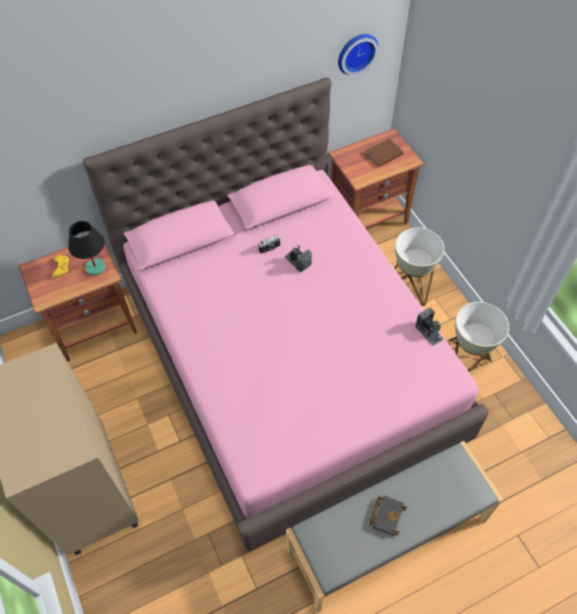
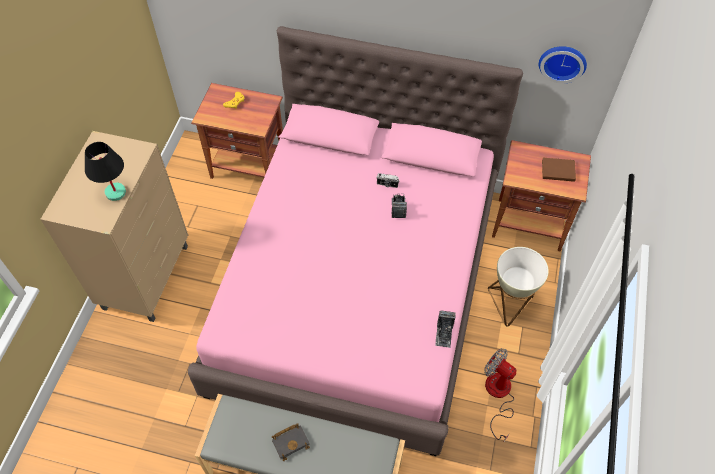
camera: 40 degrees right, 0 degrees up
(96, 267) = (256, 117): black table lamp -> black table lamp (116, 192)
(466, 360) = (498, 395): planter -> fan

